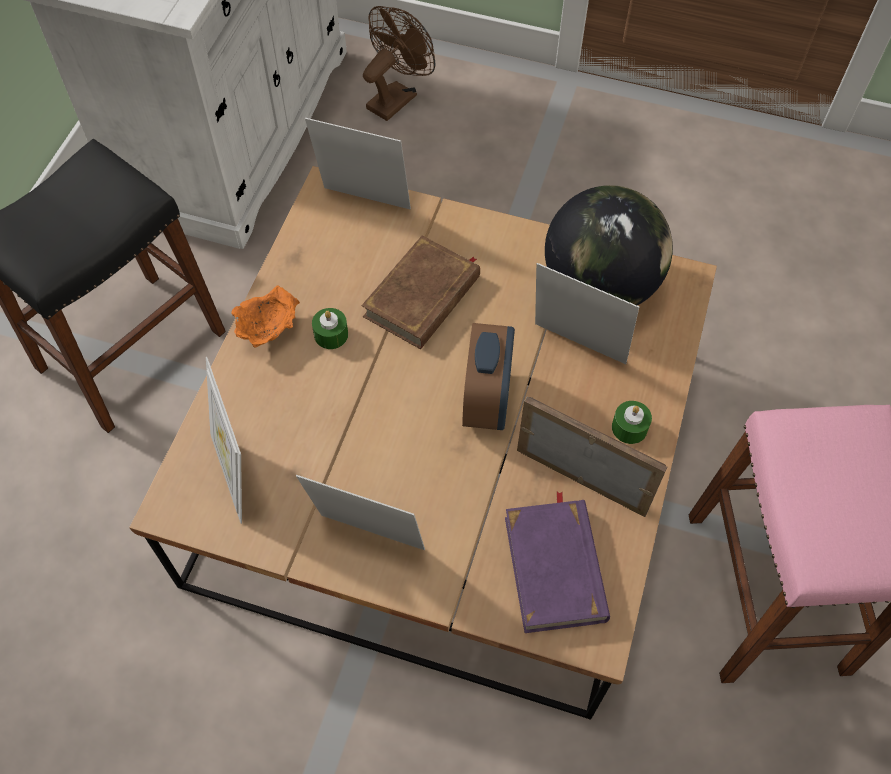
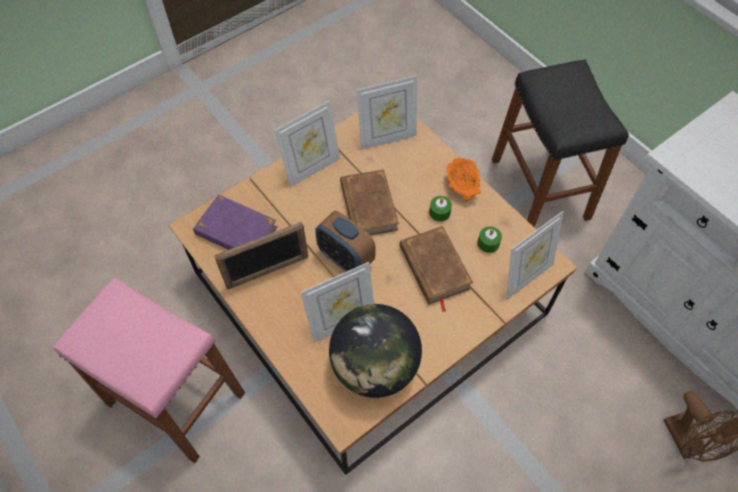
camera: 125 degrees right, 0 degrees up
(236, 473) = (387, 138): picture frame -> picture frame turned 150 degrees clockwise
(384, 422) = (368, 207): none -> brown book
(629, 428) = (276, 315): green candle -> green candle (488, 243)

